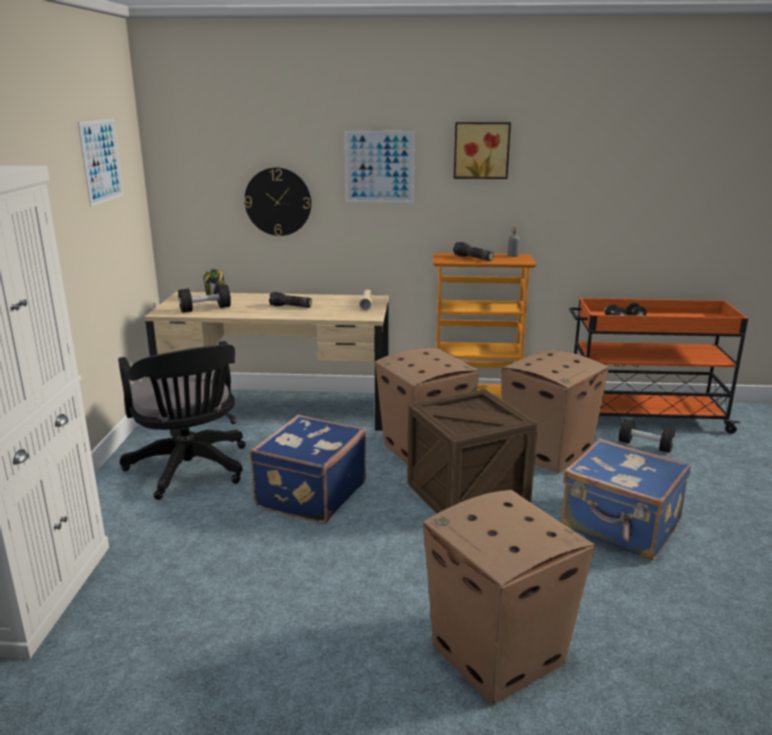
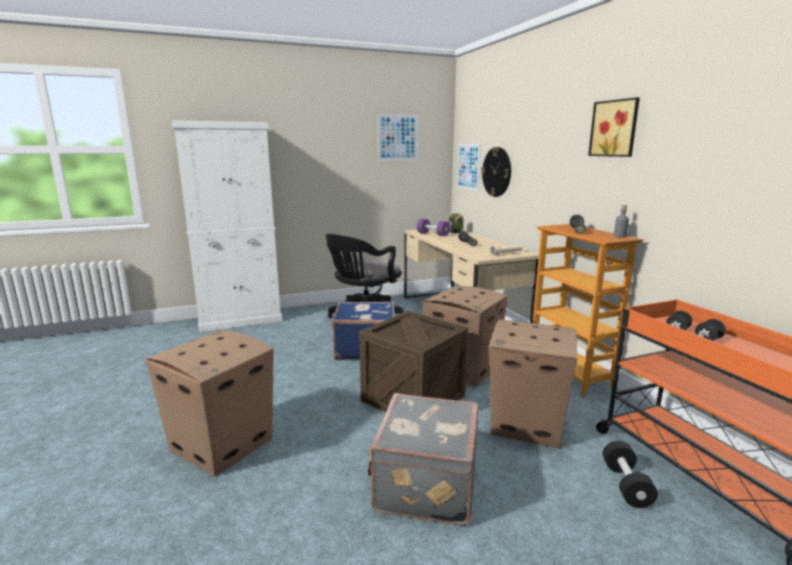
camera: 65 degrees right, 5 degrees down
(205, 309) = (433, 234): black dumbbell -> purple dumbbell
(379, 167) = (547, 146): picture -> picture (468, 166)
(620, 527) = (424, 484): blue suitcase -> grey suitcase

